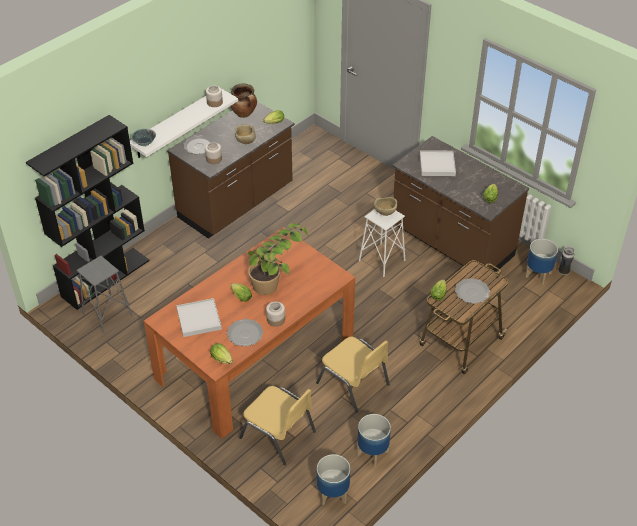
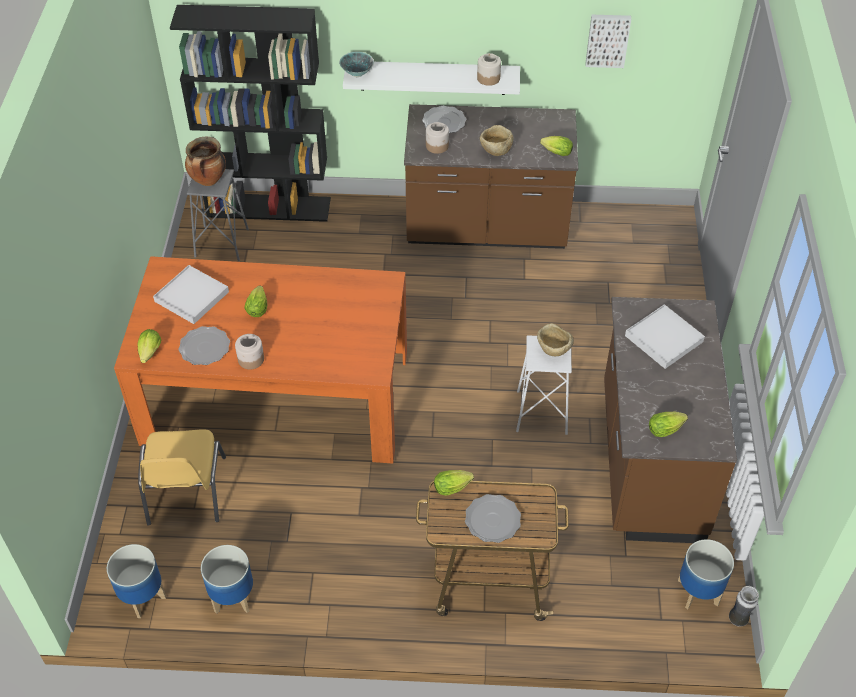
camera: 50 degrees right, 5 degrees up
(244, 114) = (541, 121): cooking pot -> cooking pot (208, 180)
(259, 44) = (607, 39): none -> picture
(277, 282) = (311, 323): potted plant -> none
(354, 384) = (320, 512): yellow chair -> none

